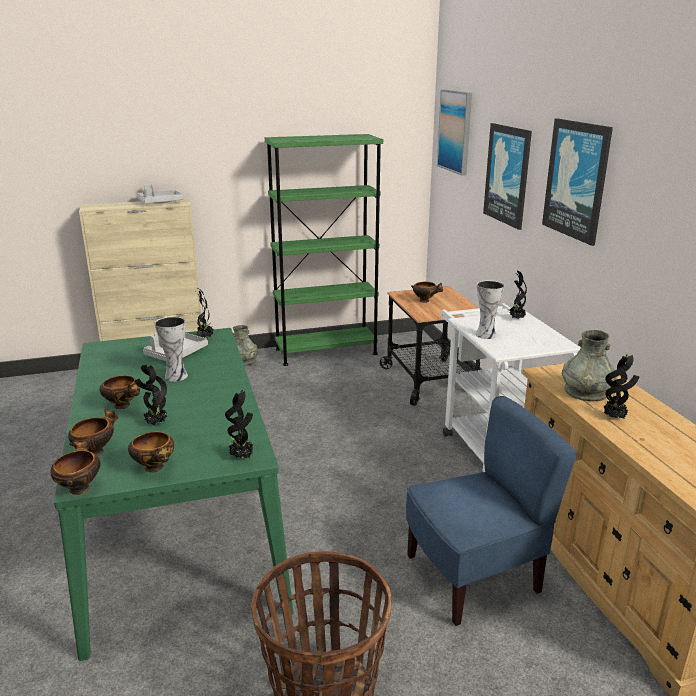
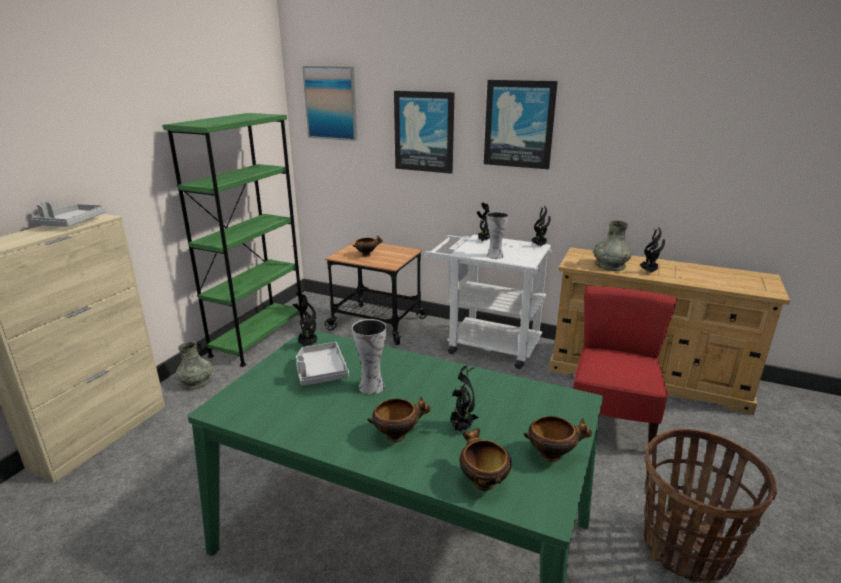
camera: 50 degrees left, 0 degrees up
(79, 488) = (552, 514): bowl -> none
(242, 457) = (573, 405): potted plant -> potted plant (540, 246)
(474, 576) = (610, 422): blue chair -> red chair

